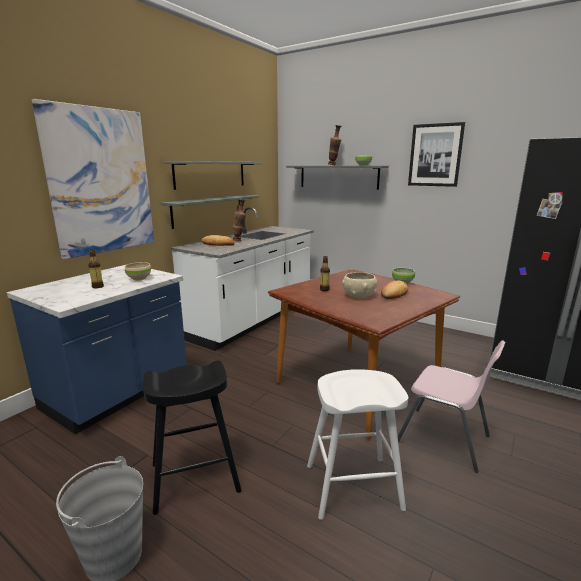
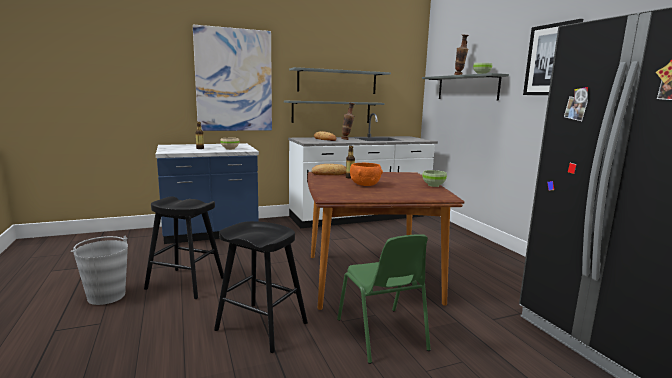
camera: 35 degrees right, 5 degrees down
(352, 486) = (261, 326): white stool -> black stool
(359, 296) = (365, 184): beige bowl -> orange bowl
(394, 293) = (400, 188): bread -> bread (330, 174)
(444, 439) = (382, 335): pink chair -> green chair

